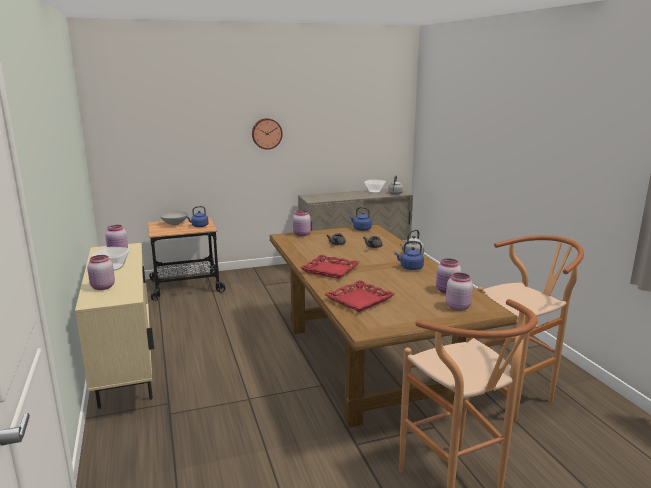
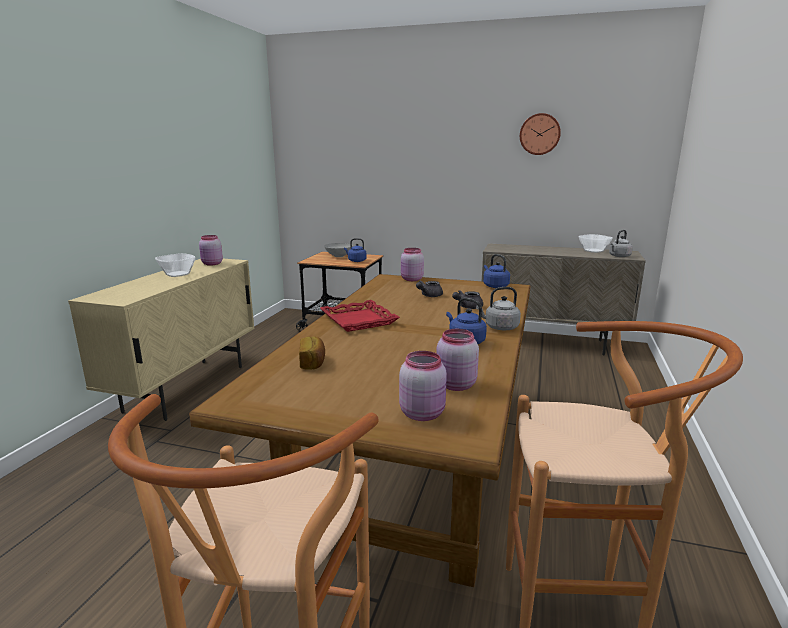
camera: 35 degrees right, 0 degrees up
(102, 287) = (130, 287): pink jar -> none
(266, 133) = (456, 163): wall clock -> wall clock (539, 134)
(359, 300) = (313, 362): red tray -> bread

